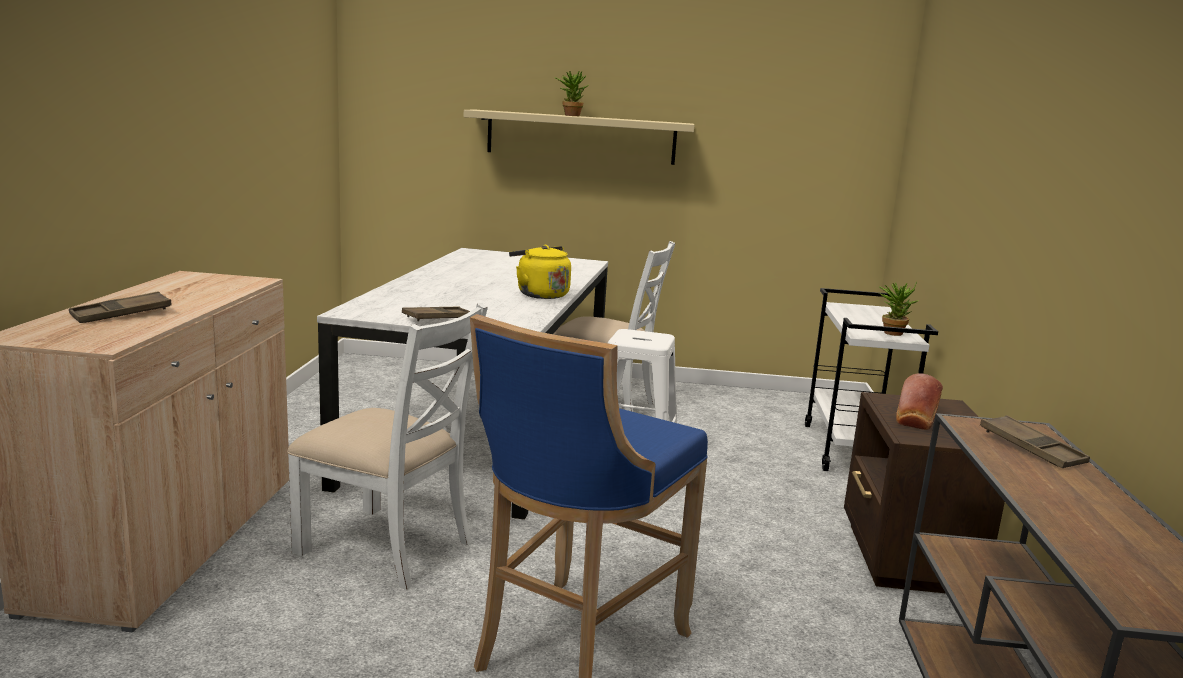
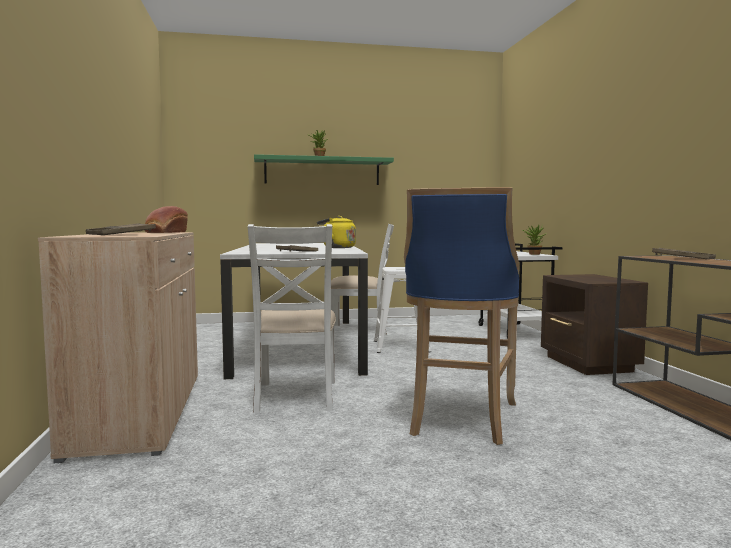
camera: 15 degrees left, 10 degrees down
(387, 546) = (295, 396): white chair -> white chair turned 75 degrees clockwise
(581, 137) = (322, 171): beige shelf -> green shelf
(916, 418) = (584, 278): bread -> bread (165, 232)

